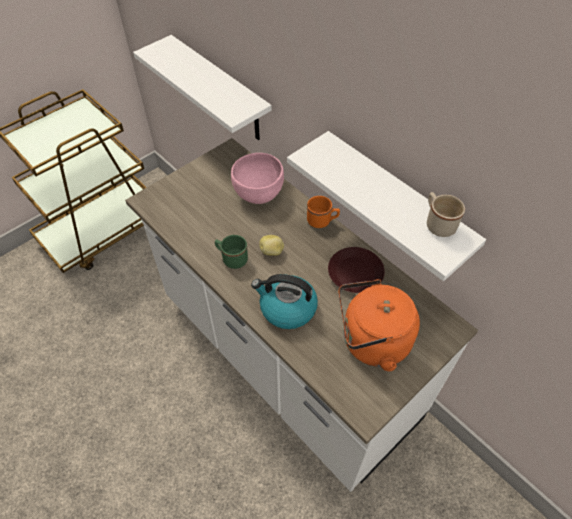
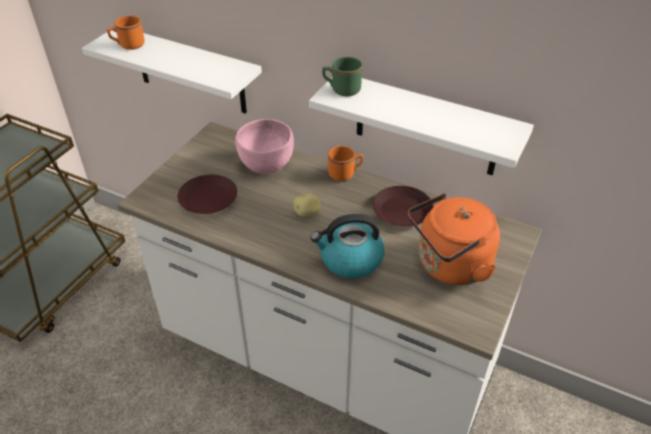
camera: 20 degrees left, 10 degrees down
(170, 57) = (128, 45): none -> orange mug
(196, 214) = (207, 199): none -> brown plate
(231, 258) = (267, 230): green mug -> green mug (341, 89)
(437, 223) = (484, 122): beige mug -> none

